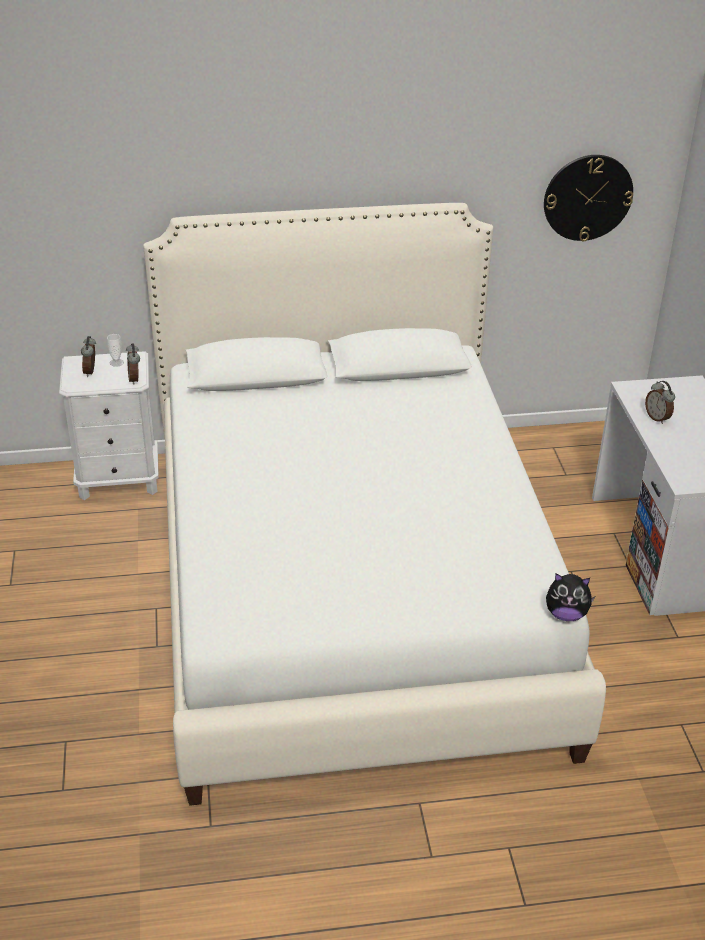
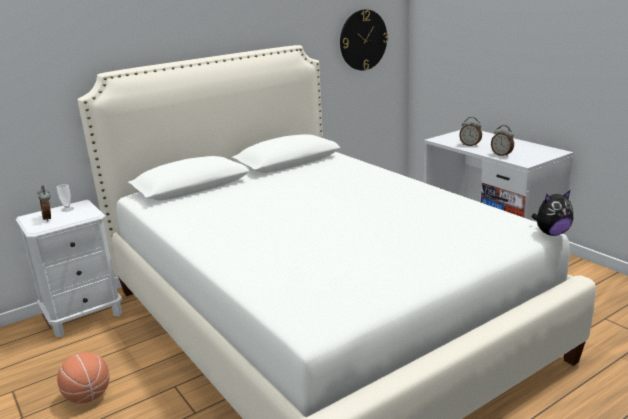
camera: 25 degrees left, 15 degrees down
(74, 586) = (88, 396): none -> basketball
(135, 379) = (91, 213): alarm clock -> alarm clock (502, 155)

